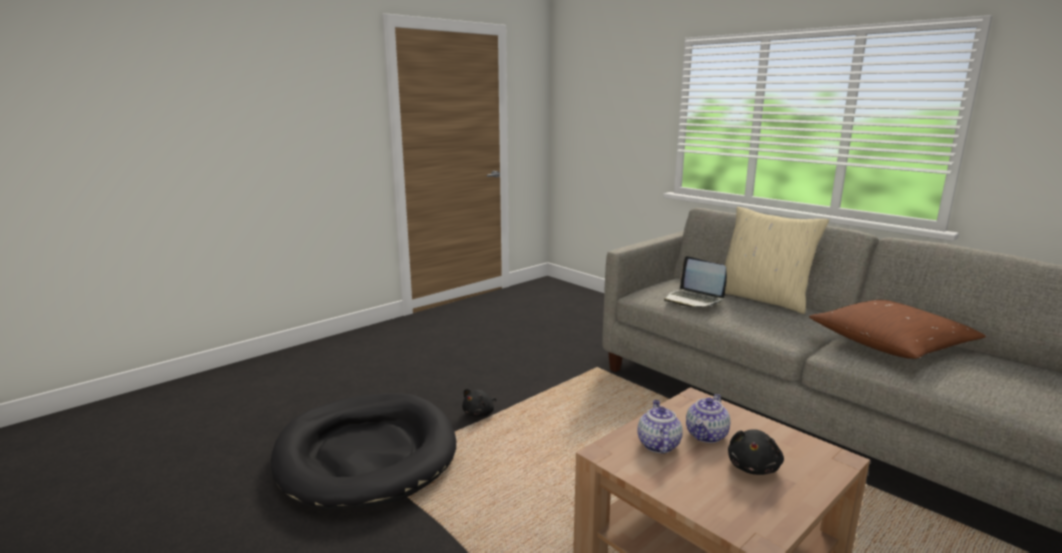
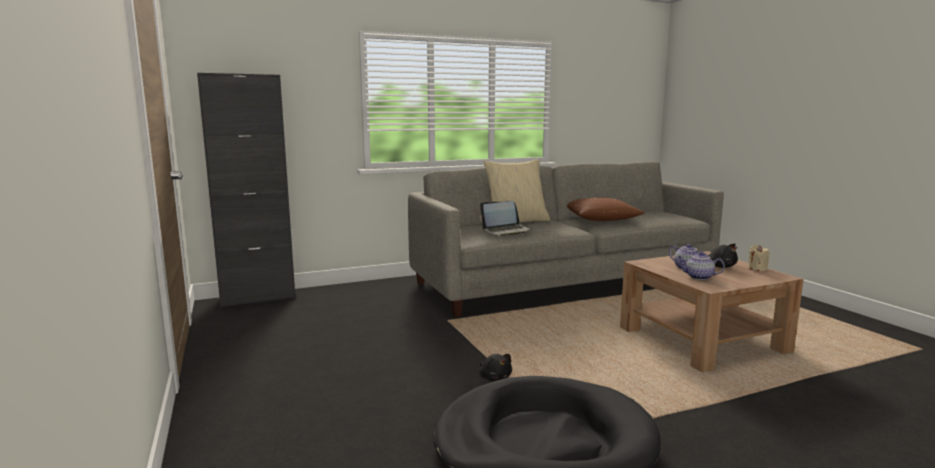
camera: 70 degrees left, 5 degrees down
(571, 289) = (258, 298): none -> black cabinet
(785, 509) = (757, 269): none -> beige candle

